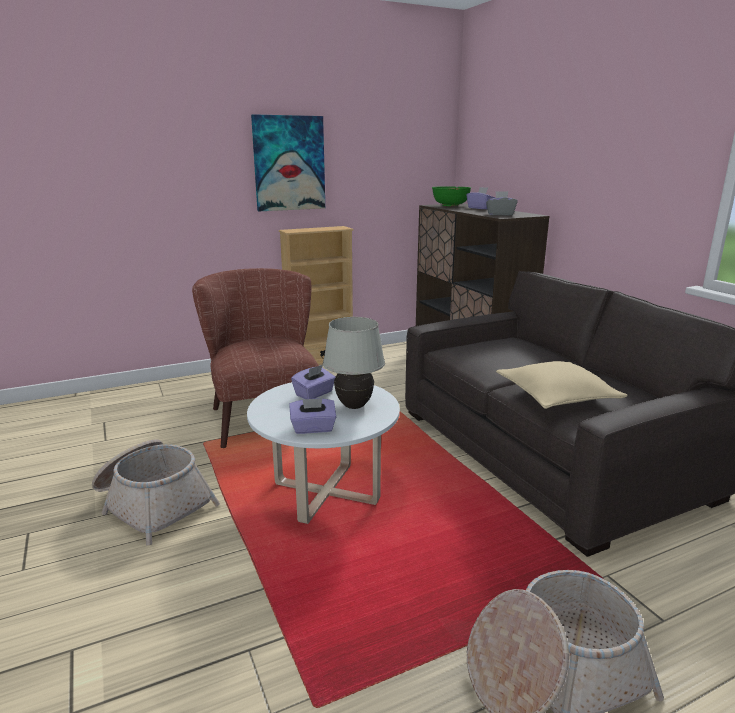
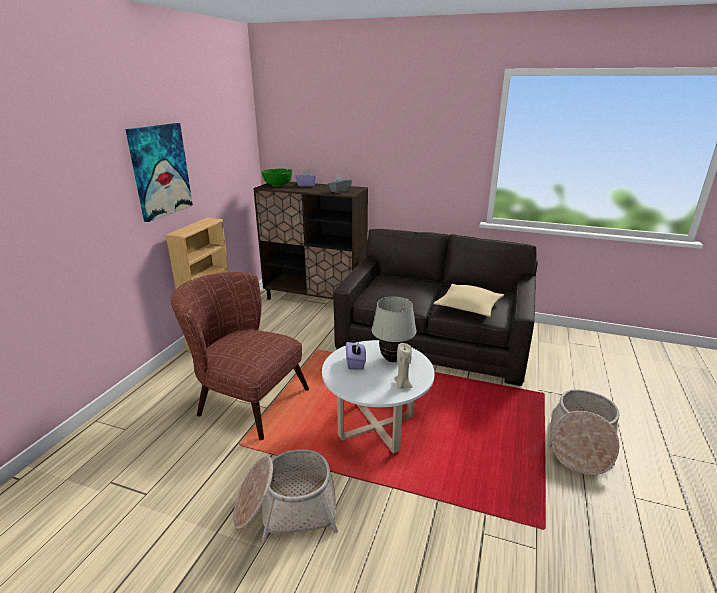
camera: 45 degrees left, 5 degrees up
(313, 428) = (402, 385): purple tissue box -> beige candle

